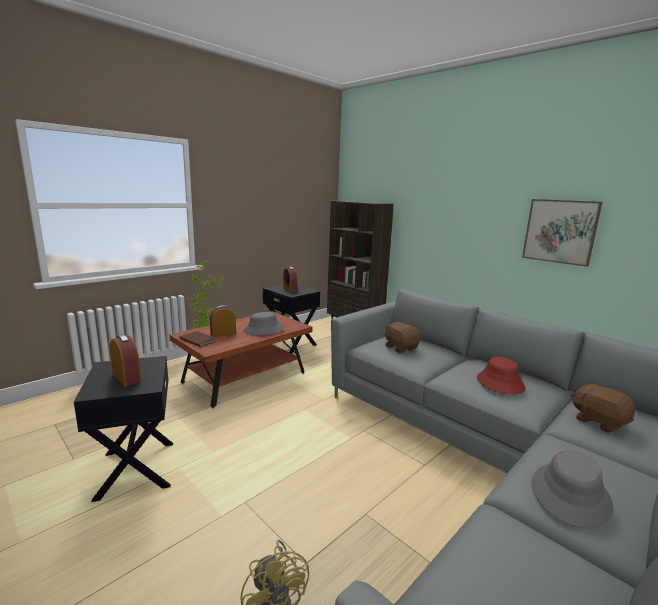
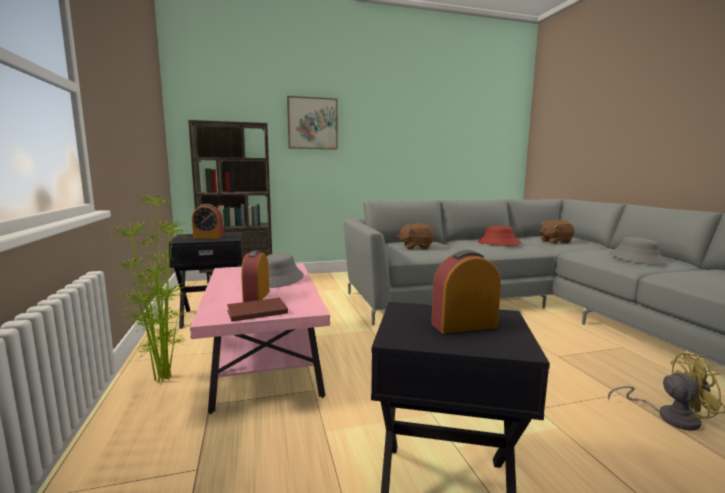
camera: 60 degrees left, 5 degrees down
(245, 378) = (265, 360): brown coffee table -> pink coffee table
(560, 231) = (421, 146): picture -> picture (312, 123)

